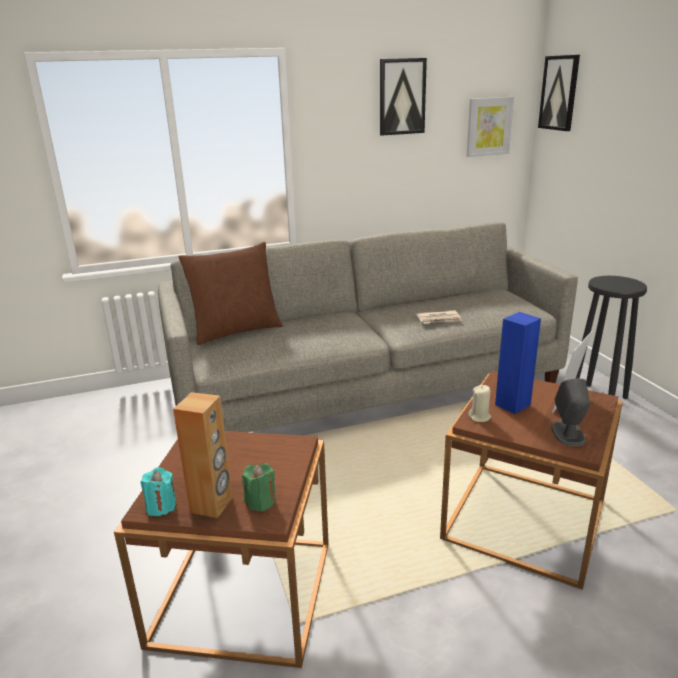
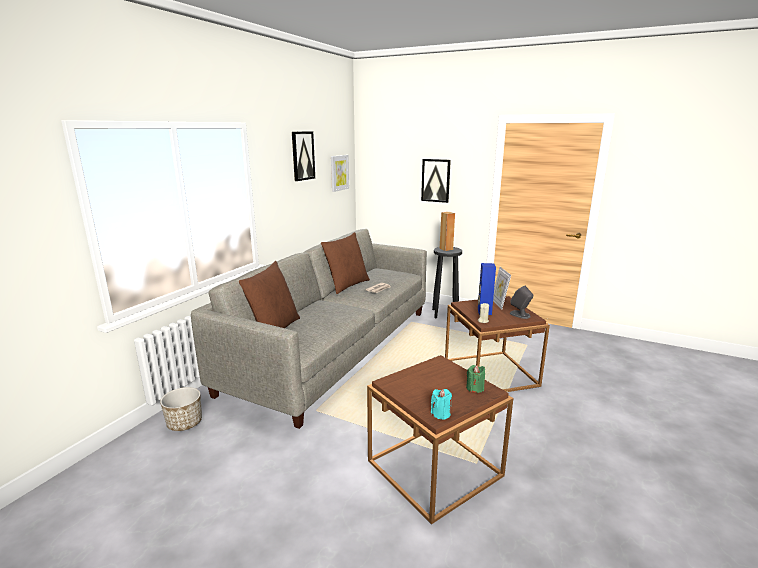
camera: 45 degrees left, 5 degrees down
(133, 404) = (185, 423): none -> planter
(212, 505) = (459, 400): brown speaker -> brown speaker (446, 249)
(411, 302) = (346, 285): none -> brown pillow
(559, 93) = (373, 152): picture -> picture (435, 180)

